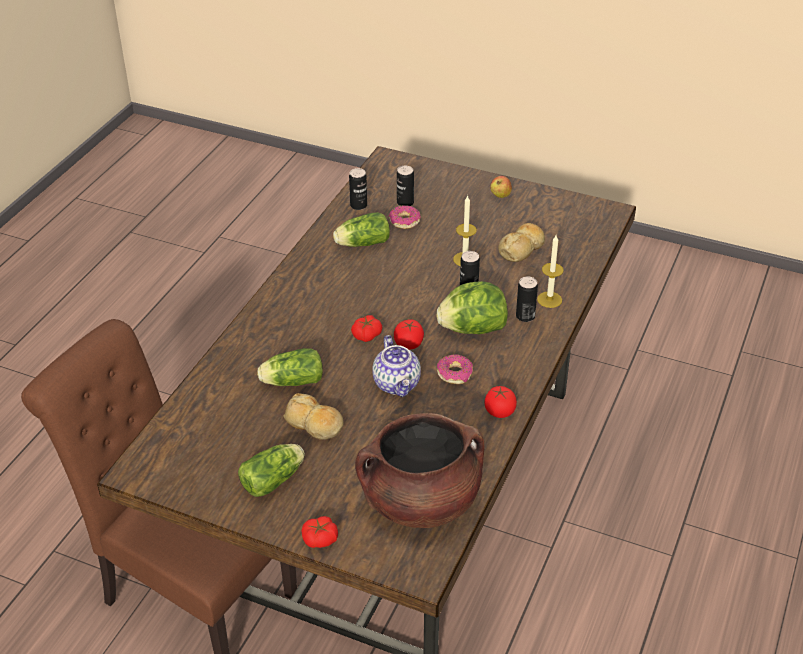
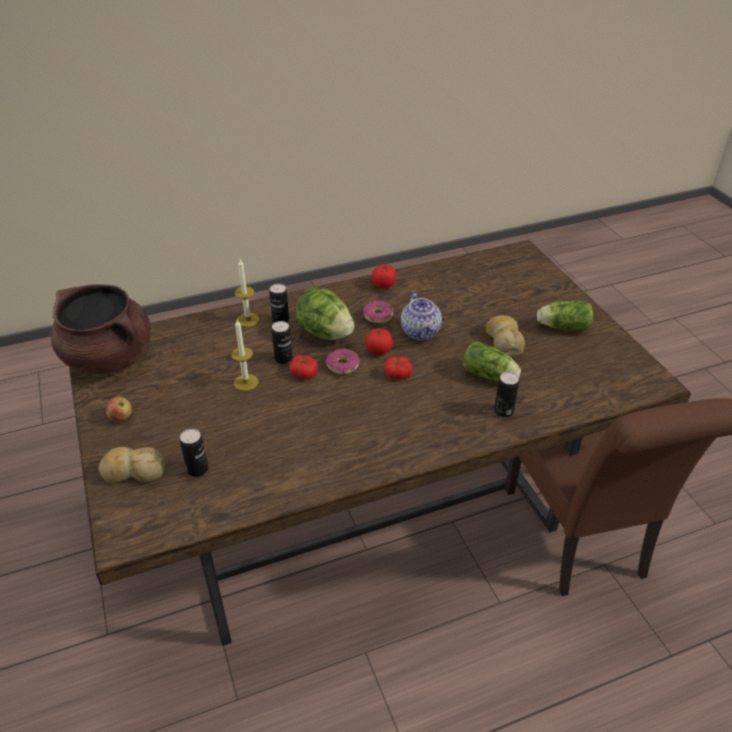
camera: 135 degrees left, 0 degrees up
(320, 539) = (562, 288): tomato -> tomato (304, 373)
(358, 205) = (237, 498): can -> can (503, 411)
(361, 243) = (295, 453): lettuce -> none
(397, 384) = (421, 332): teapot -> teapot turned 135 degrees clockwise
(404, 221) = (230, 449): donut -> donut (343, 366)
(420, 502) = (487, 273): brown cooking pot -> brown cooking pot (109, 358)
(522, 248) = (196, 363): bread -> bread (133, 471)

